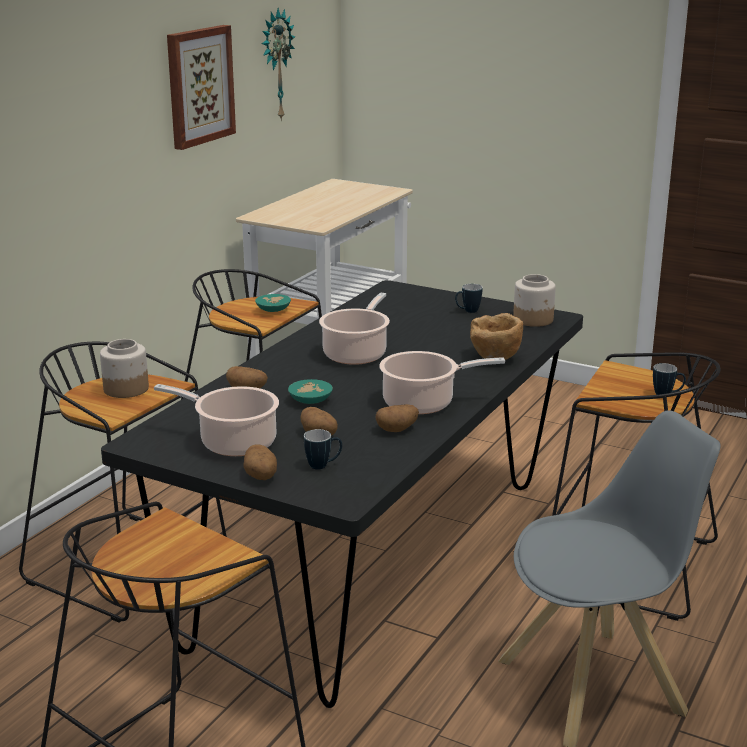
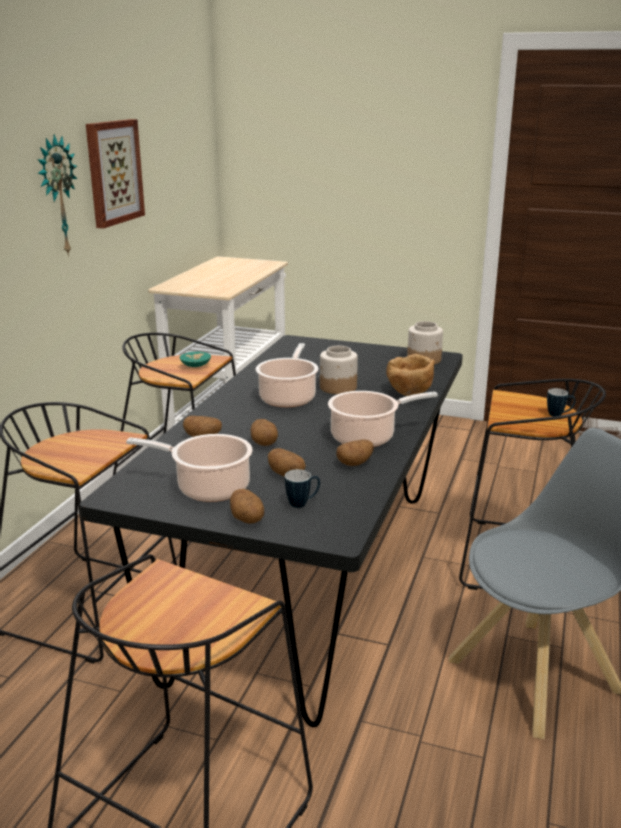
camera: 10 degrees left, 0 degrees up
(125, 389) = (83, 444): jar -> jar (338, 388)
(275, 65) = (171, 158): wall clock -> wall clock (56, 196)
(309, 401) = (264, 443): turquoise bowl -> potato
(467, 311) = (366, 356): mug -> none

